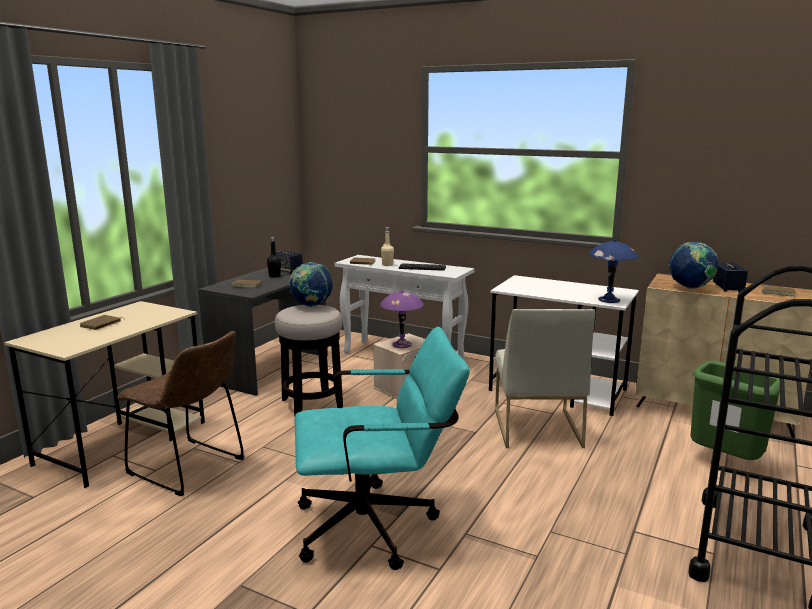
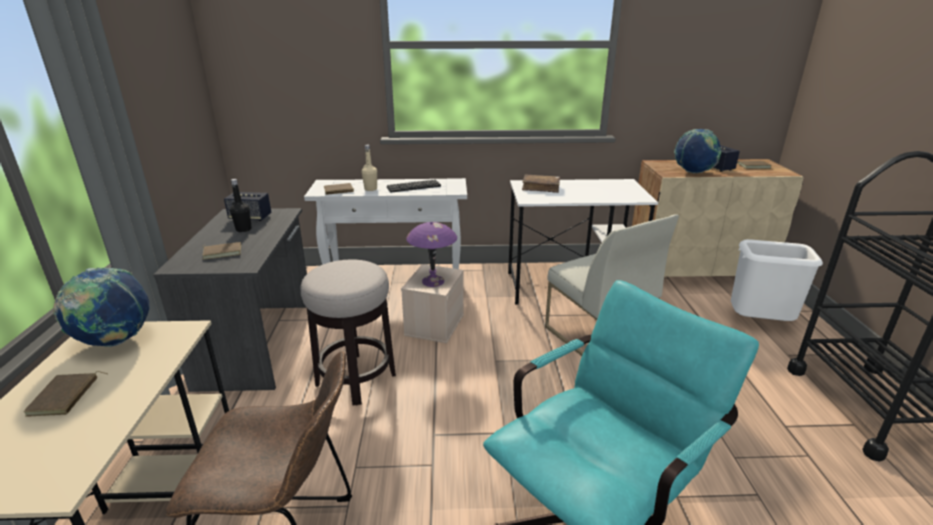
camera: 30 degrees left, 10 degrees up
(311, 306) = (340, 265): globe -> globe (115, 341)
(531, 283) = (541, 188): none -> brown book
(609, 299) = (632, 195): blue table lamp -> none
(725, 462) = (758, 325): green trash can -> white trash can

